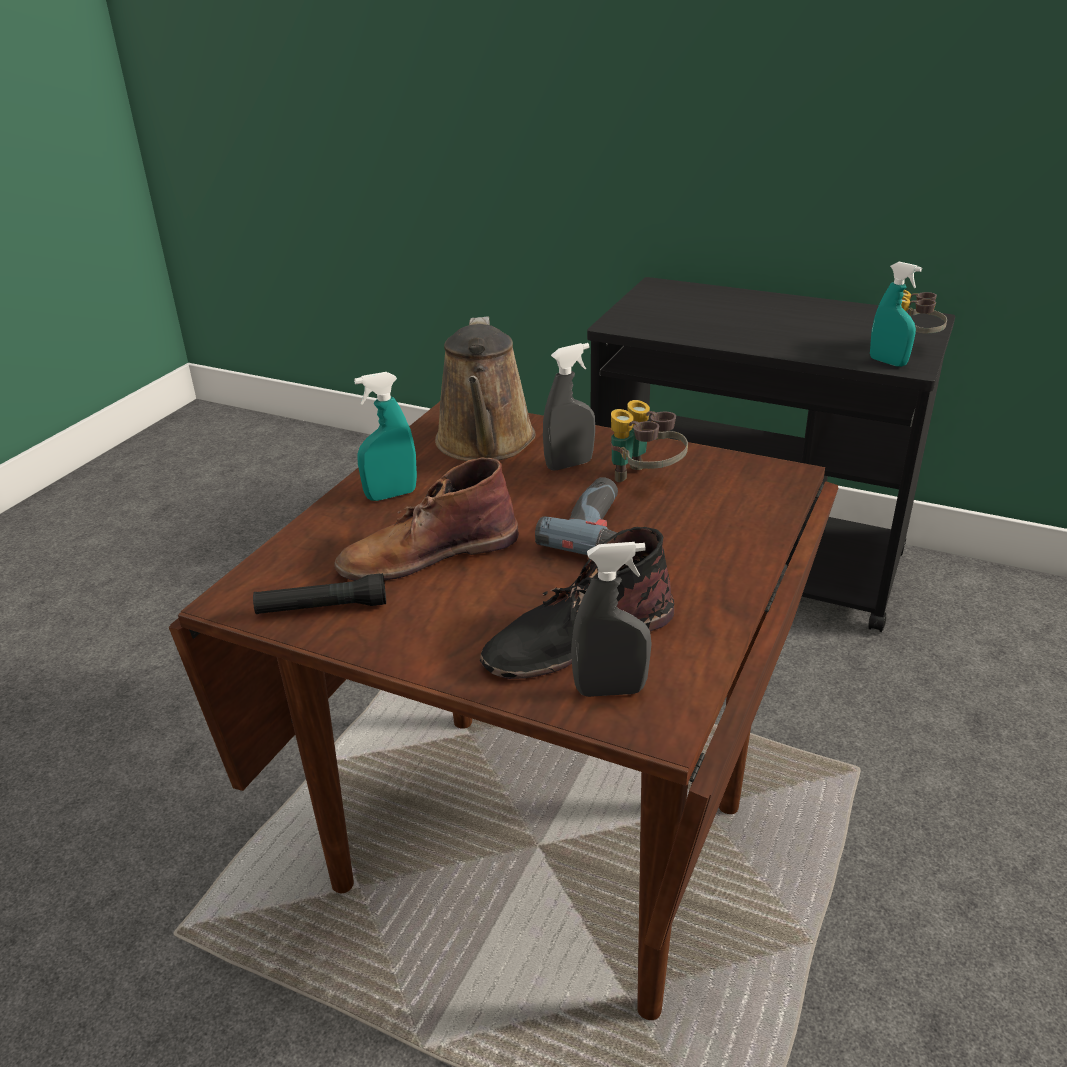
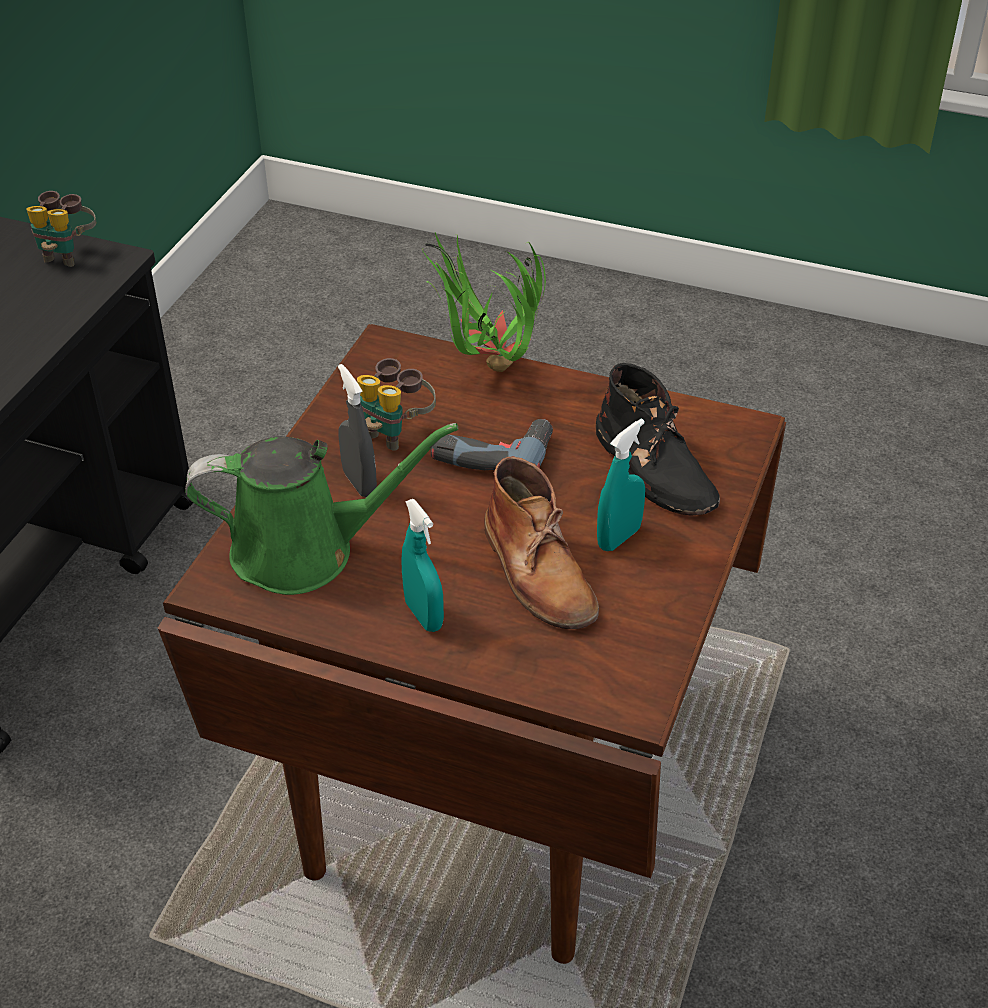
camera: 95 degrees left, 10 degrees up
(322, 608) = (639, 633): black flashlight -> none
(485, 444) = (305, 551): brown watering can -> green watering can
(610, 690) = (714, 450): grey spray bottle -> none
(747, 531) = (486, 374): none -> potted plant
(887, 362) = (100, 271): turquoise spray bottle -> turquoise spray bottle (619, 538)

